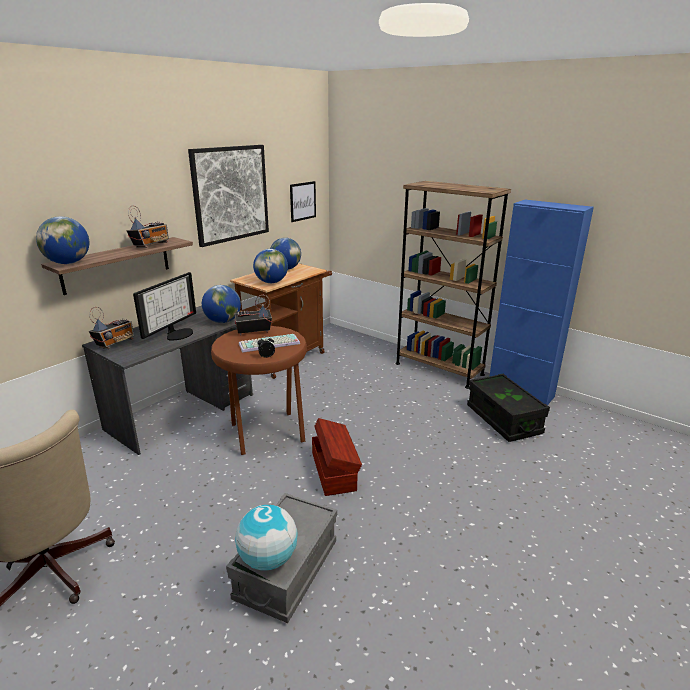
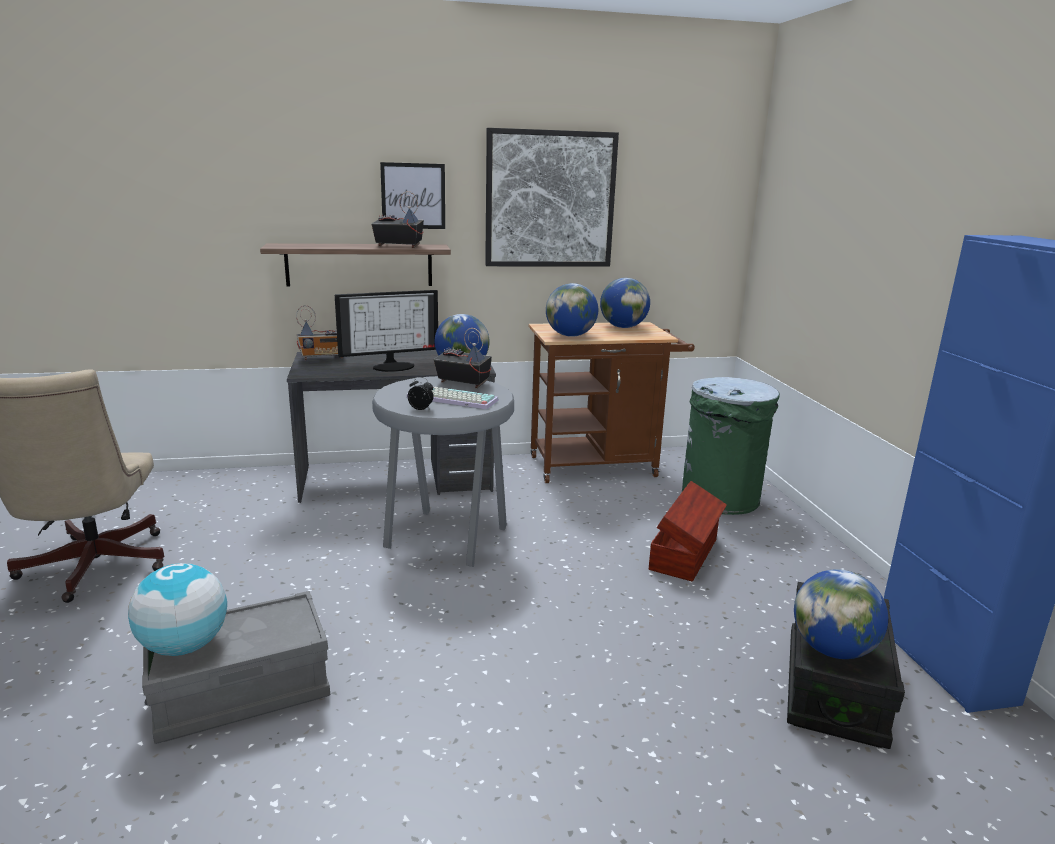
camera: 40 degrees right, 5 degrees down
(68, 263) = (285, 245): globe -> globe (832, 649)
(151, 245) = (398, 246): radio -> radio turned 150 degrees counterclockwise
(265, 433) = (445, 537): brown stool -> grey stool
(303, 201) = (691, 231): picture -> picture (413, 196)
(334, 470) = (457, 617): brown storage box -> brown storage box (685, 554)
(365, 353) = (721, 498): none -> green trash can
(439, 369) = (820, 563): brown bookcase -> none

